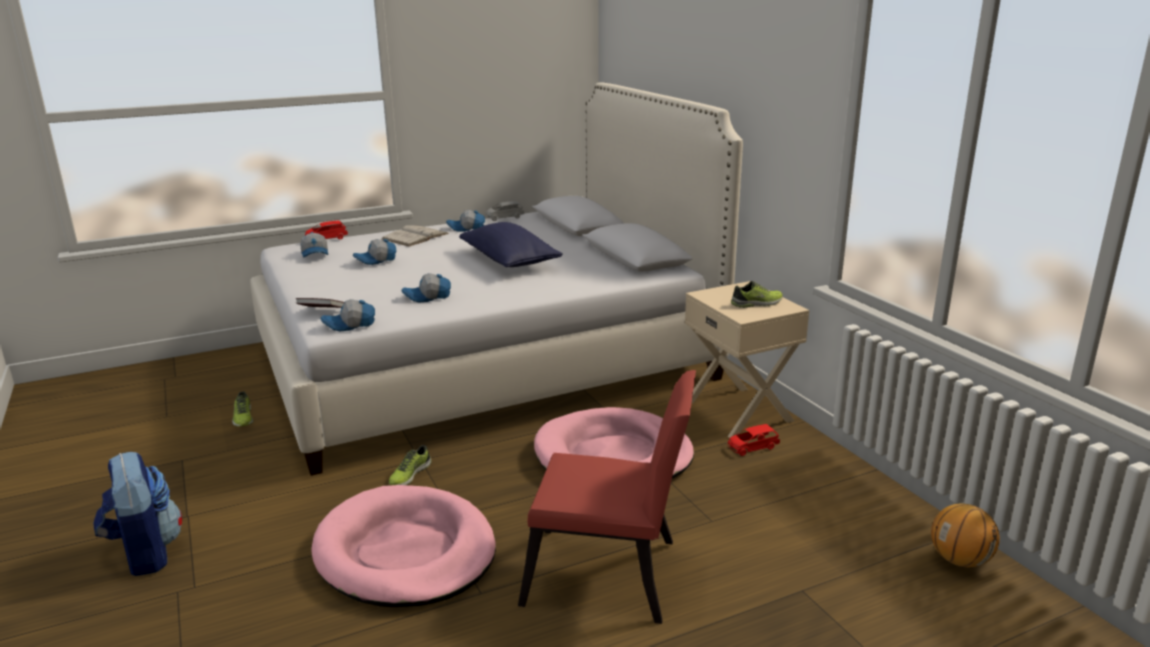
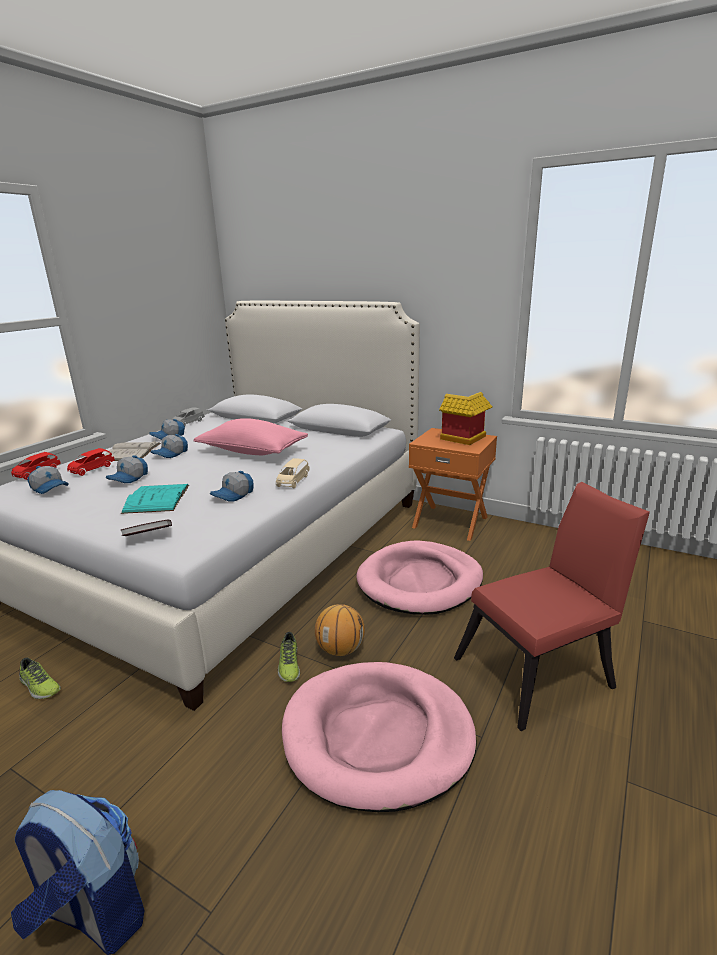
camera: 35 degrees left, 0 degrees up
(350, 325) = (201, 539): cap -> cap (171, 454)
(371, 284) = (157, 499): none -> turquoise book
(493, 298) = (293, 481): none -> beige toy car
(509, 261) = (252, 452): blue pillow -> pink pillow
(739, 411) = (450, 521): beige nightstand -> orange nightstand
(752, 448) = (490, 542): red toy car -> red toy car (91, 469)
(757, 303) = (463, 439): shoe -> toy house
(960, 560) = (673, 565): basketball -> basketball (340, 649)

